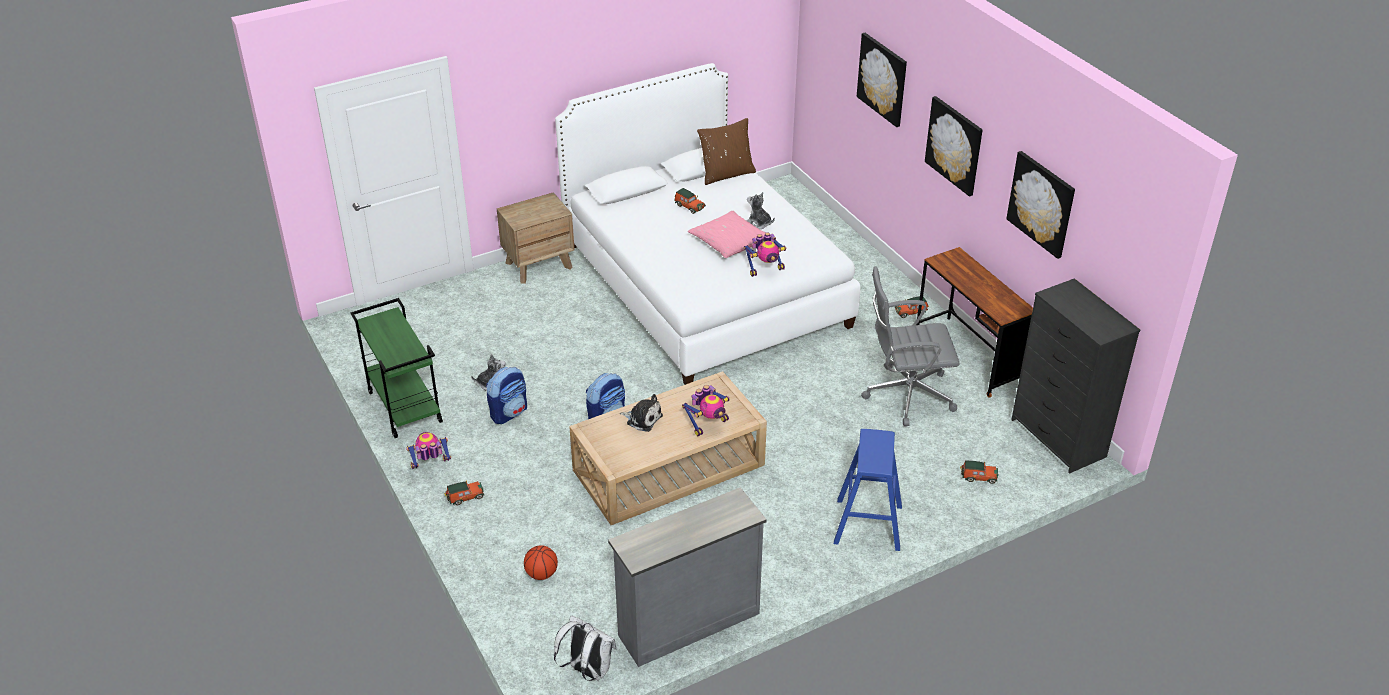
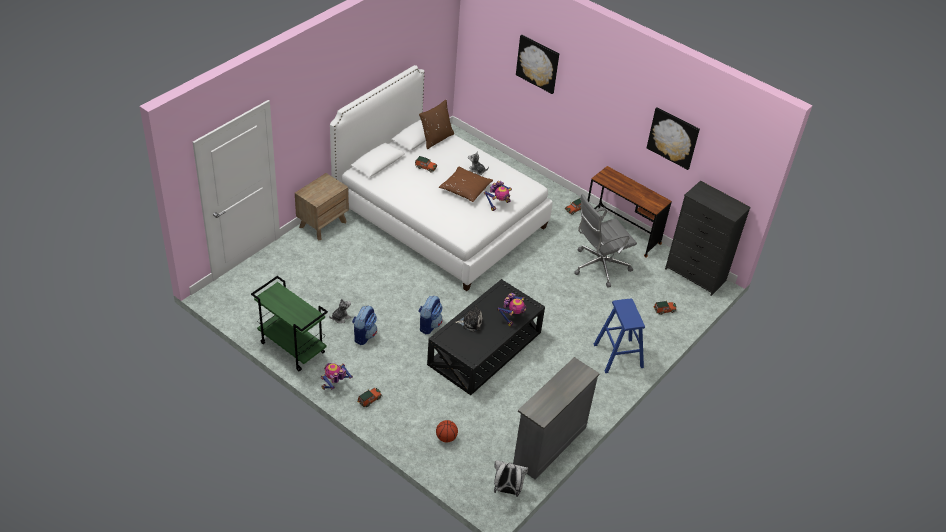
camera: 25 degrees left, 5 degrees up
(668, 467) = (484, 348): beige coffee table -> black coffee table
(729, 242) = (465, 189): pink pillow -> brown pillow
(954, 145) = (601, 104): picture -> none

